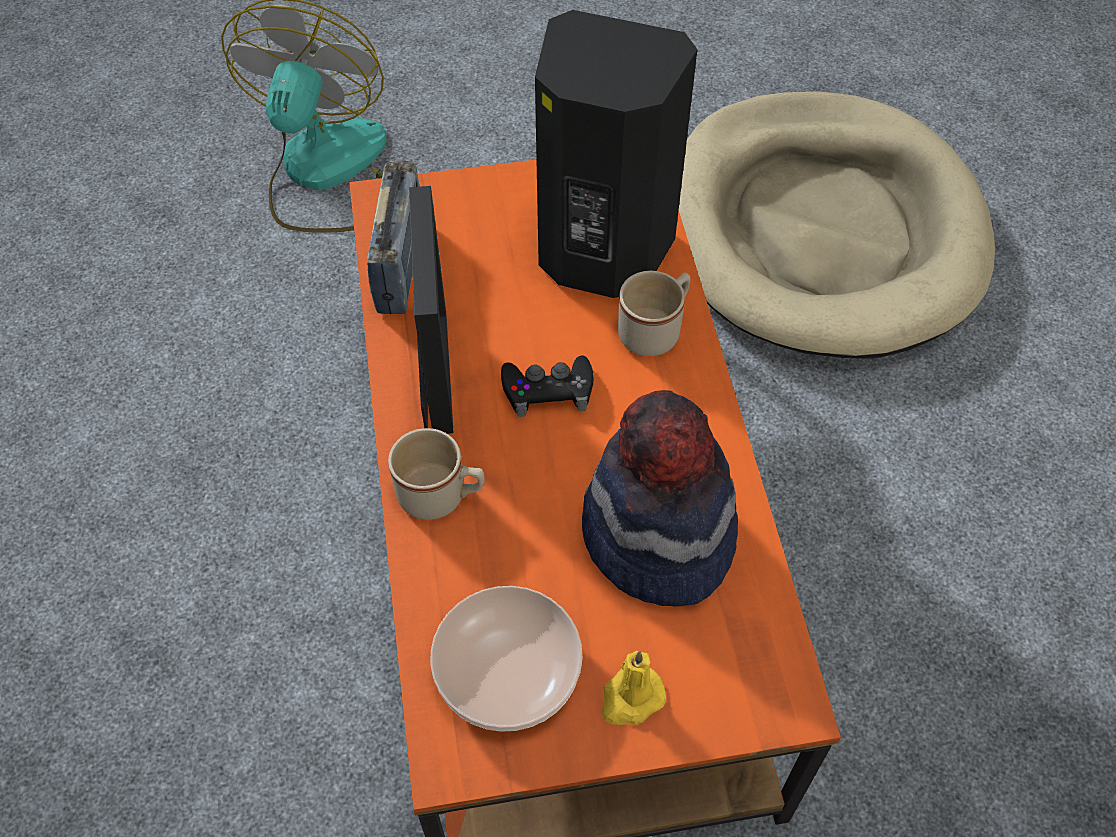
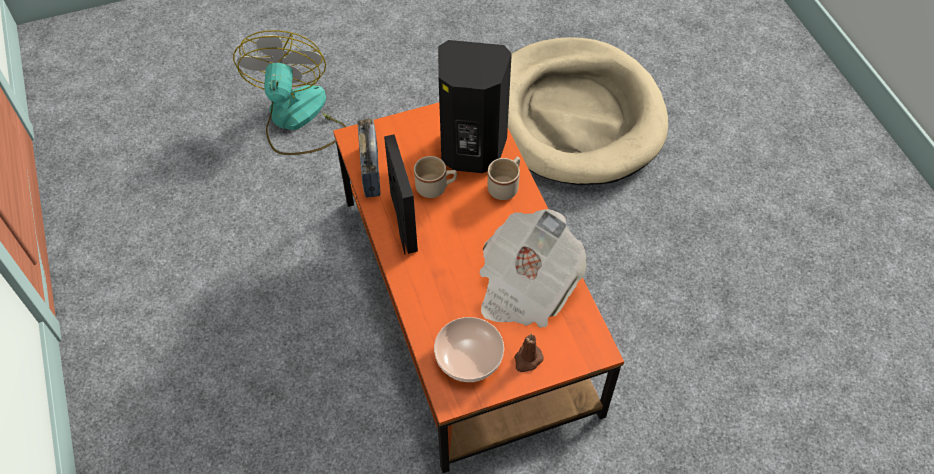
camera: 10 degrees left, 0 degrees up
(441, 496) = (419, 282): beige mug -> beige mug (436, 187)
(548, 390) = (459, 224): black game controller -> none
(631, 698) = (527, 359): yellow candle -> brown candle
(657, 537) = (525, 286): hat -> newspaper

